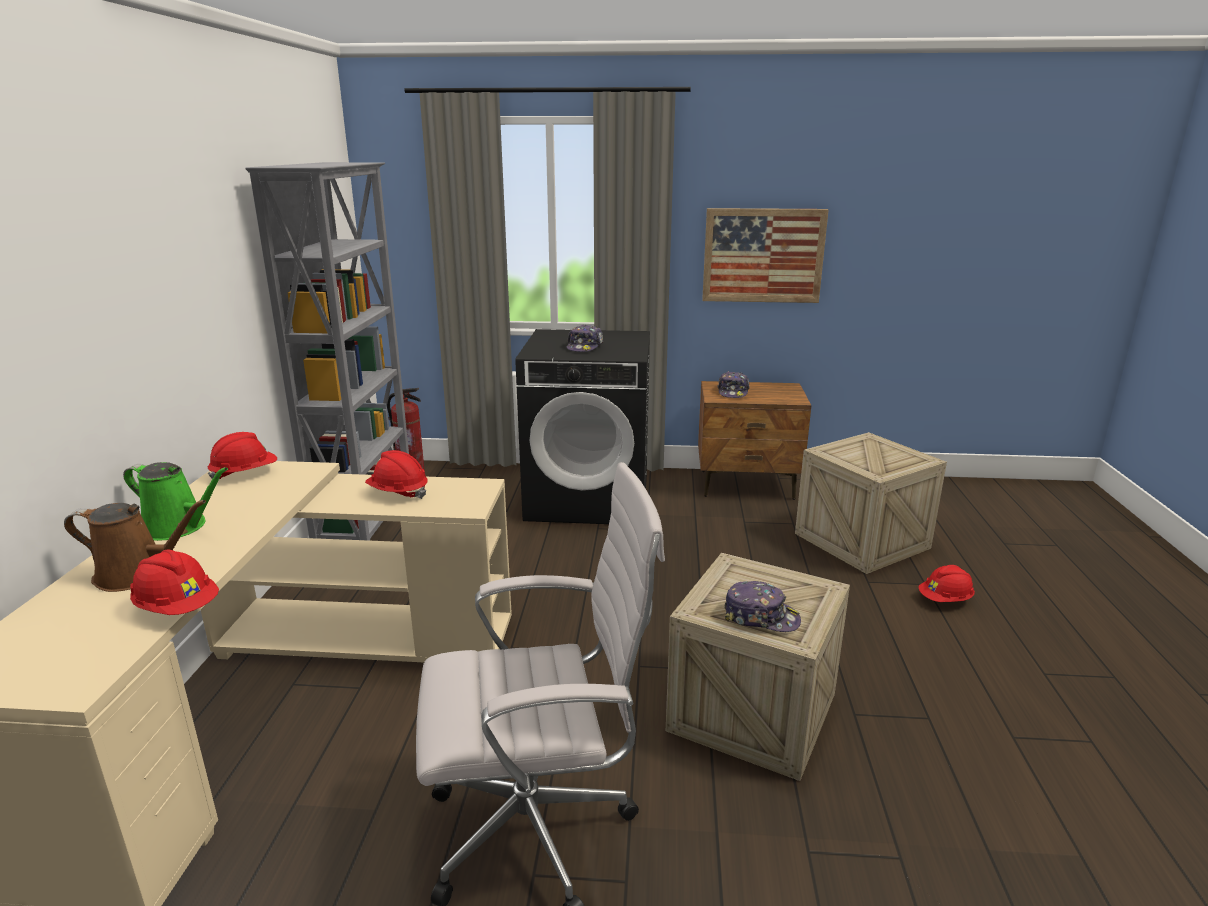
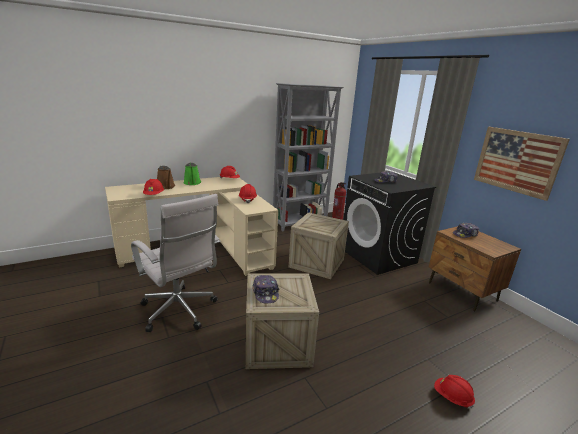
camera: 55 degrees right, 0 degrees up
(861, 540) = (469, 347): crate -> crate (317, 263)

